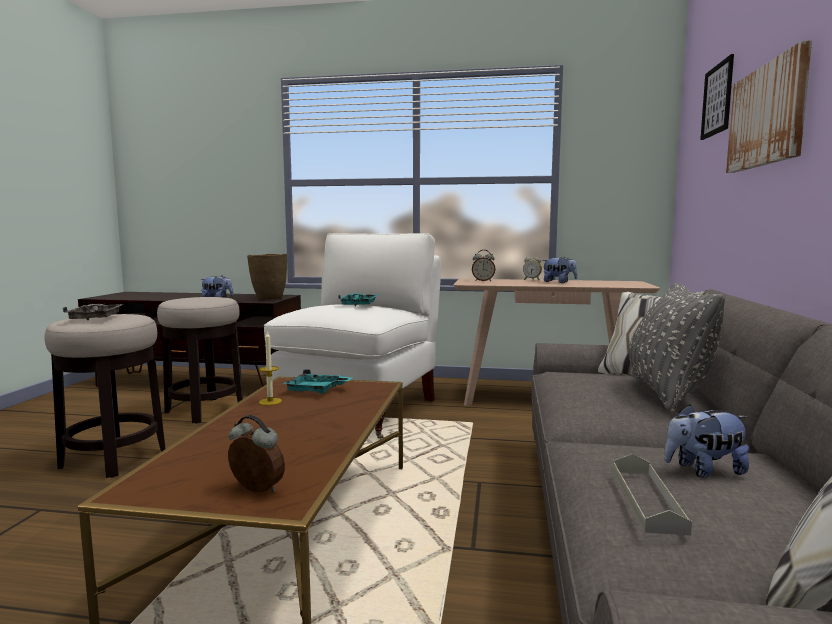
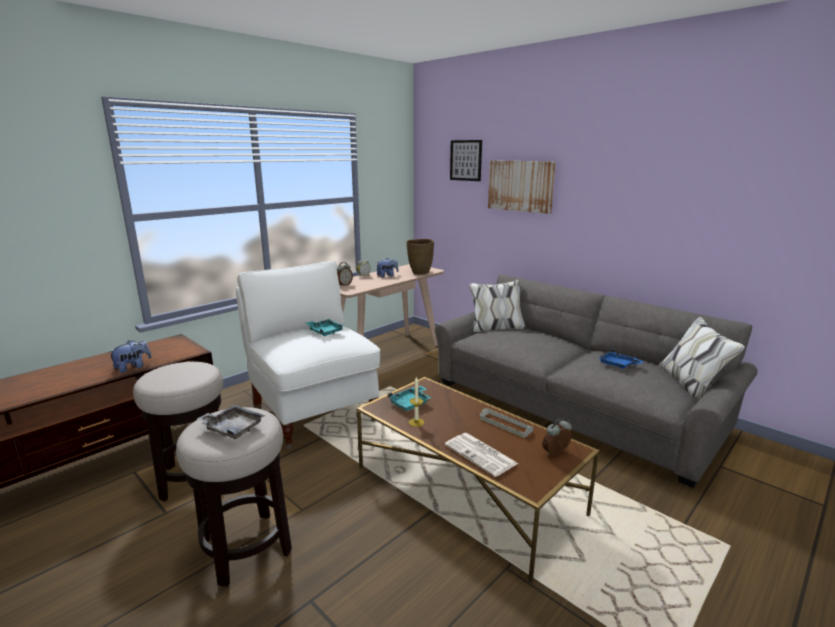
camera: 55 degrees left, 10 degrees up
(212, 445) = (481, 455): none -> newspaper
(269, 298) = (178, 348): brown vase -> brown vase (420, 272)
(647, 499) = (634, 382): grey tray -> grey tray (505, 425)
(667, 393) = (535, 335): grey pillow -> none
(703, 470) = (618, 365): plush toy -> blue tray

